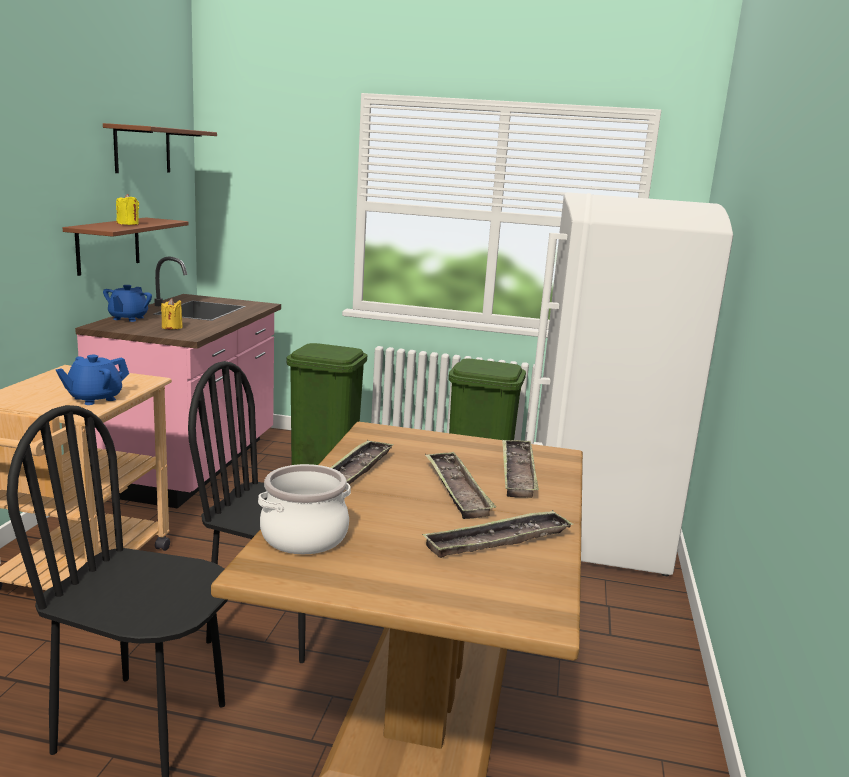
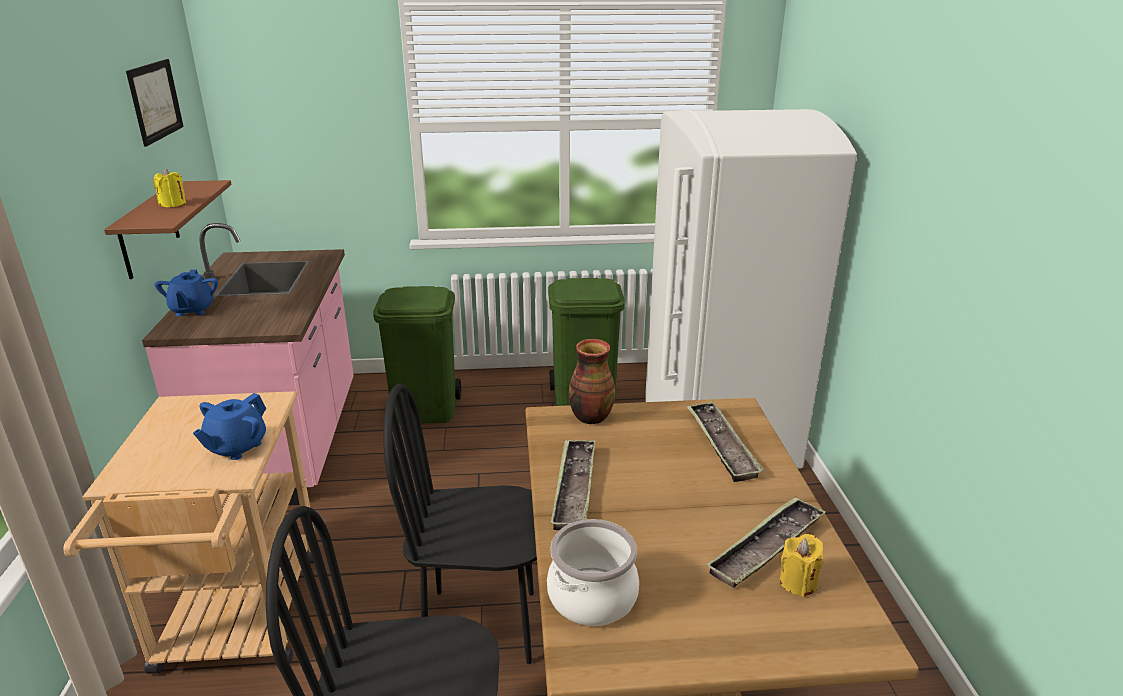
camera: 15 degrees left, 10 degrees up
(142, 149) = (155, 101): brown shelf -> picture
(172, 327) = (254, 316): yellow candle -> yellow candle (798, 582)
(409, 435) = (590, 417): none -> vase
(457, 490) = (684, 485): tray -> none

